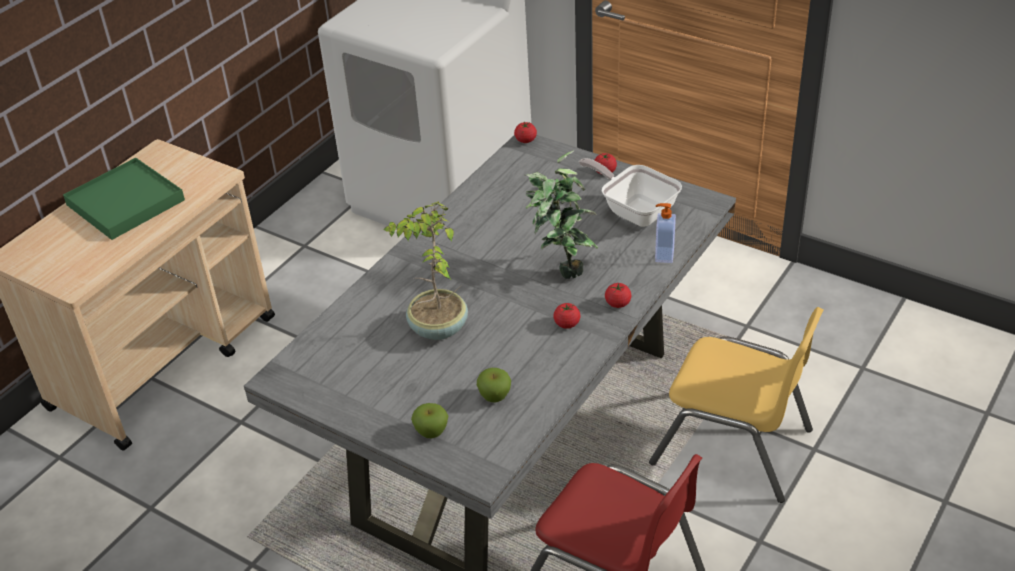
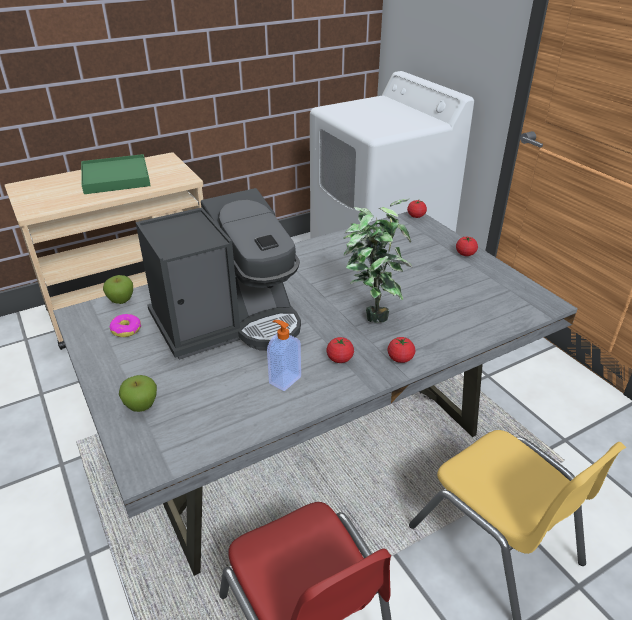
camera: 25 degrees right, 5 degrees down
(343, 374) = (126, 330): none -> donut
(437, 329) = (229, 322): potted plant -> coffee machine
(495, 397) = (222, 397): apple -> apple (121, 301)
(634, 210) = (471, 289): frying pan -> none
(663, 255) = (474, 332): soap dispenser -> soap dispenser (284, 380)

